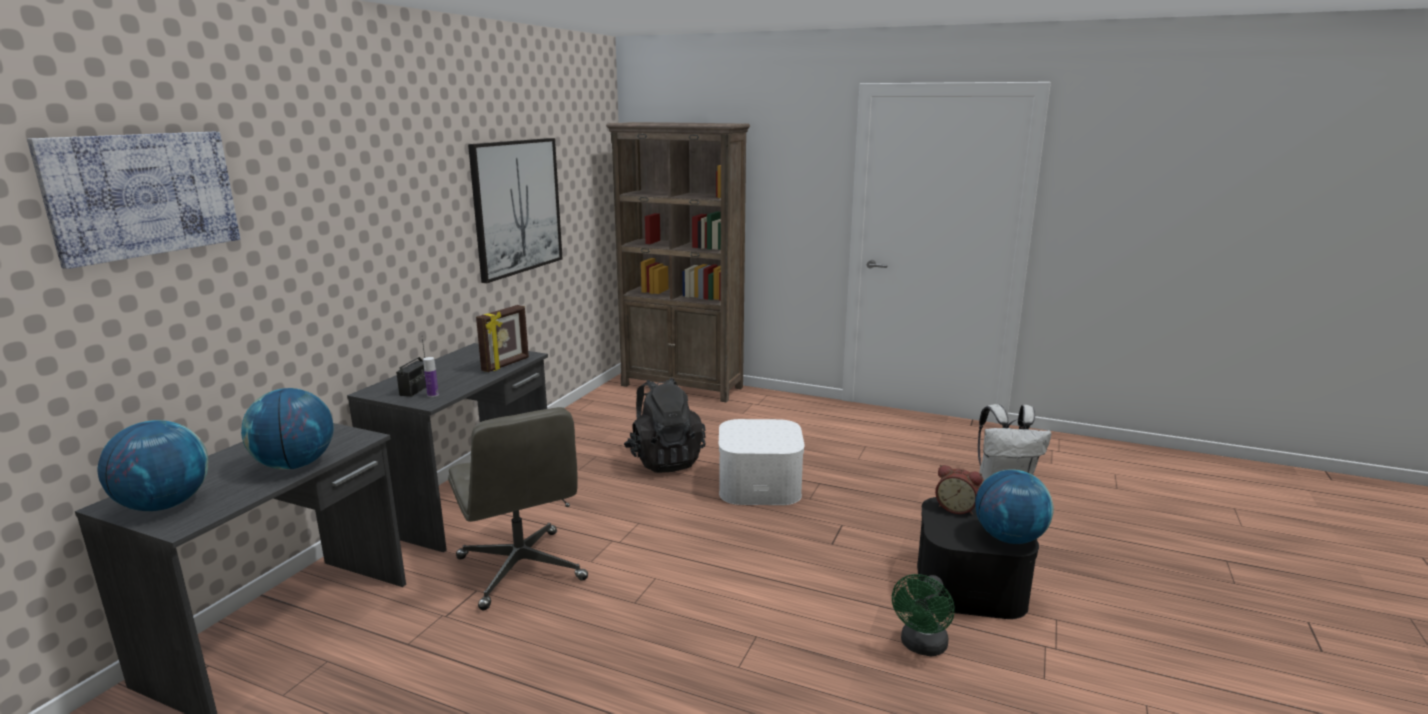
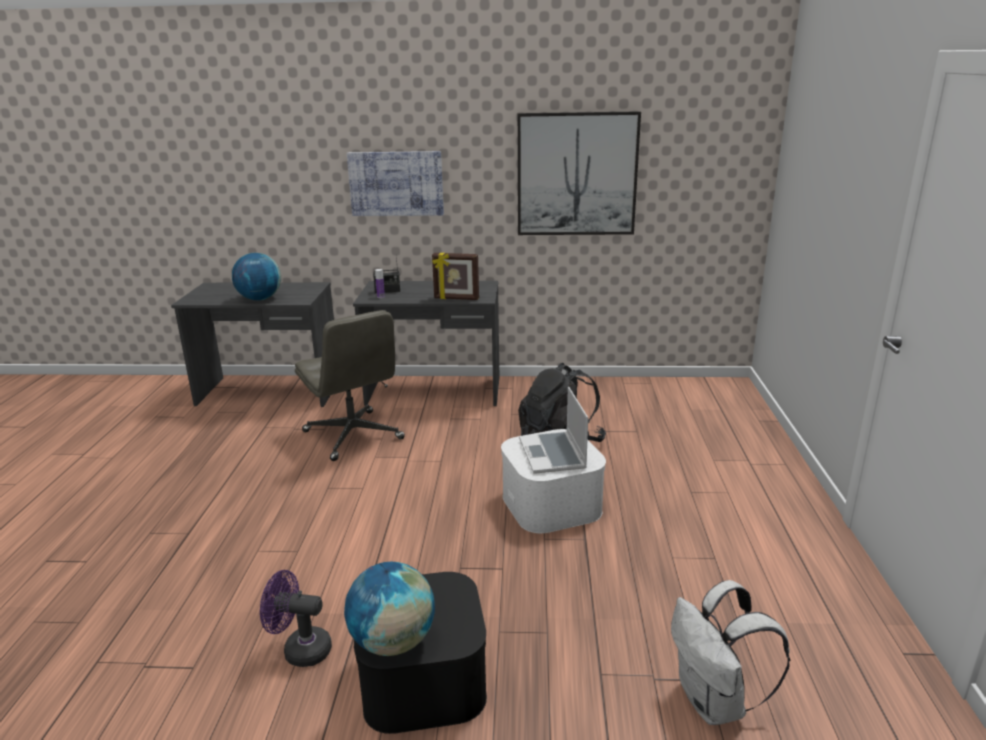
camera: 70 degrees right, 5 degrees up
(143, 194) = (251, 131): picture -> picture (396, 183)
(165, 505) = (209, 292): globe -> none
(522, 569) = (354, 436): grey office chair -> grey office chair turned 75 degrees counterclockwise
(682, 386) = (740, 413): brown bookcase -> none
(764, 435) = (553, 454): none -> laptop
(922, 647) = (300, 650): green fan -> purple fan
(956, 508) = (450, 597): alarm clock -> none

